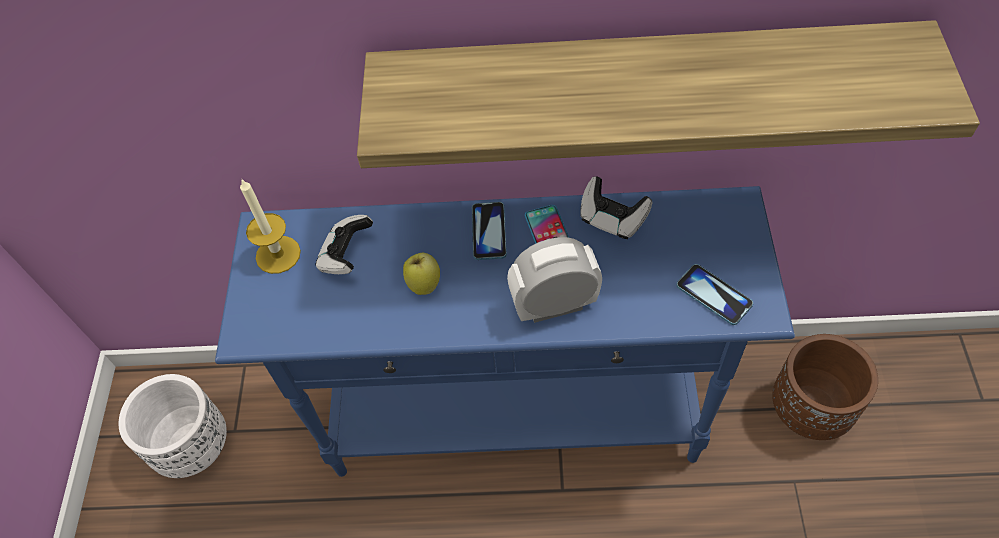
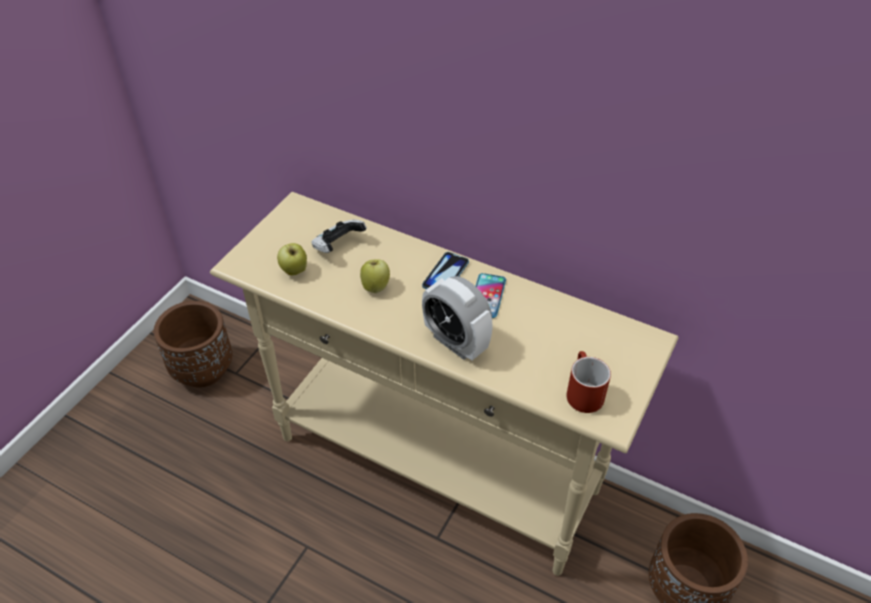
camera: 25 degrees right, 10 degrees down
(194, 447) = (203, 370): white planter -> brown planter
(278, 254) = (295, 226): candle -> none
(318, 311) = (294, 271): none -> apple
(516, 415) = (437, 465): blue console table -> beige console table
(554, 306) = (456, 342): alarm clock -> alarm clock turned 150 degrees counterclockwise
(612, 219) = (542, 306): game controller -> none
(642, 81) = (593, 196): shelf -> none
(714, 295) = (581, 391): phone -> red mug

